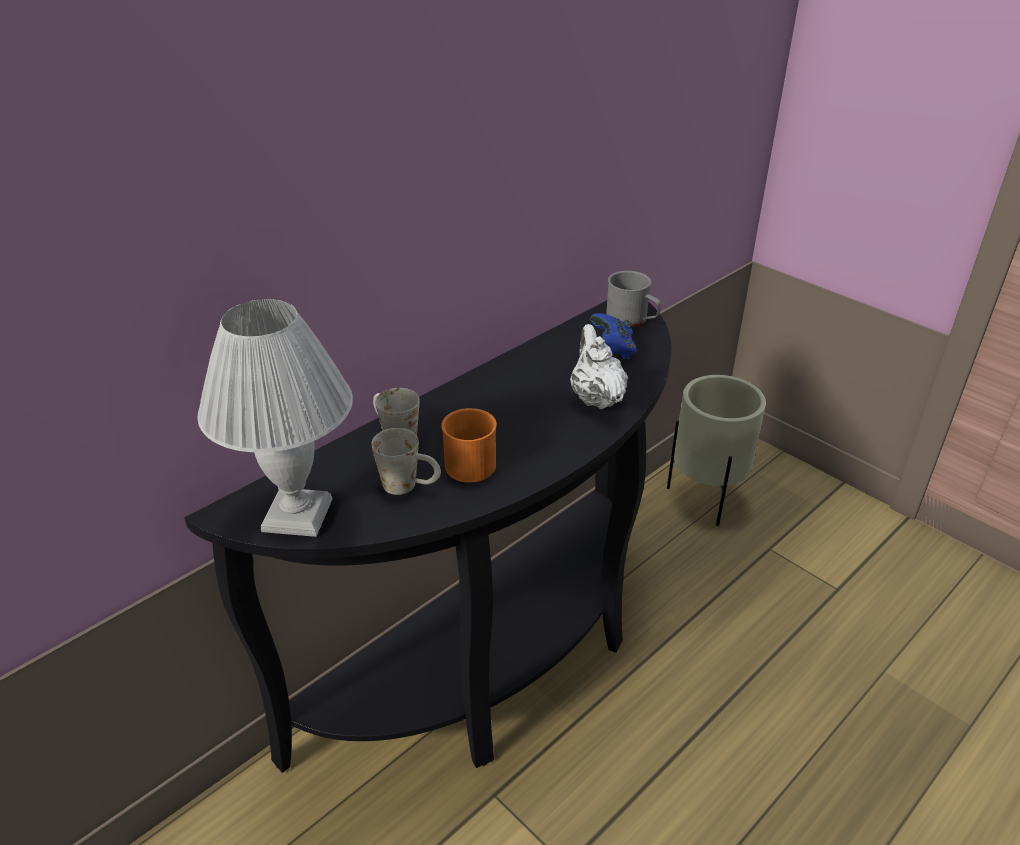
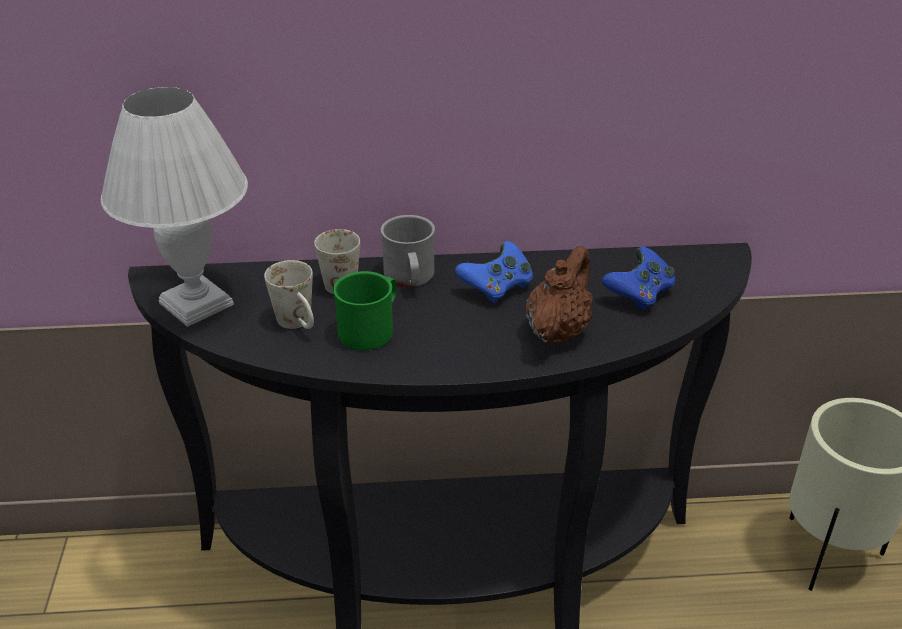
camera: 40 degrees right, 0 degrees up
(469, 460) = (371, 328): orange mug -> green mug
(517, 388) = (496, 288): none -> blue game controller
(596, 398) = (558, 331): white teapot -> brown teapot
(632, 320) = (704, 275): grey mug -> grey mug (410, 278)

